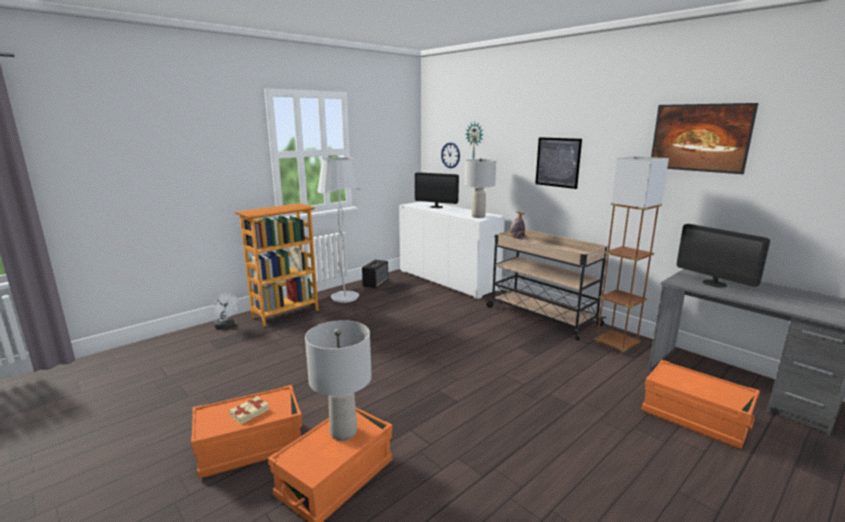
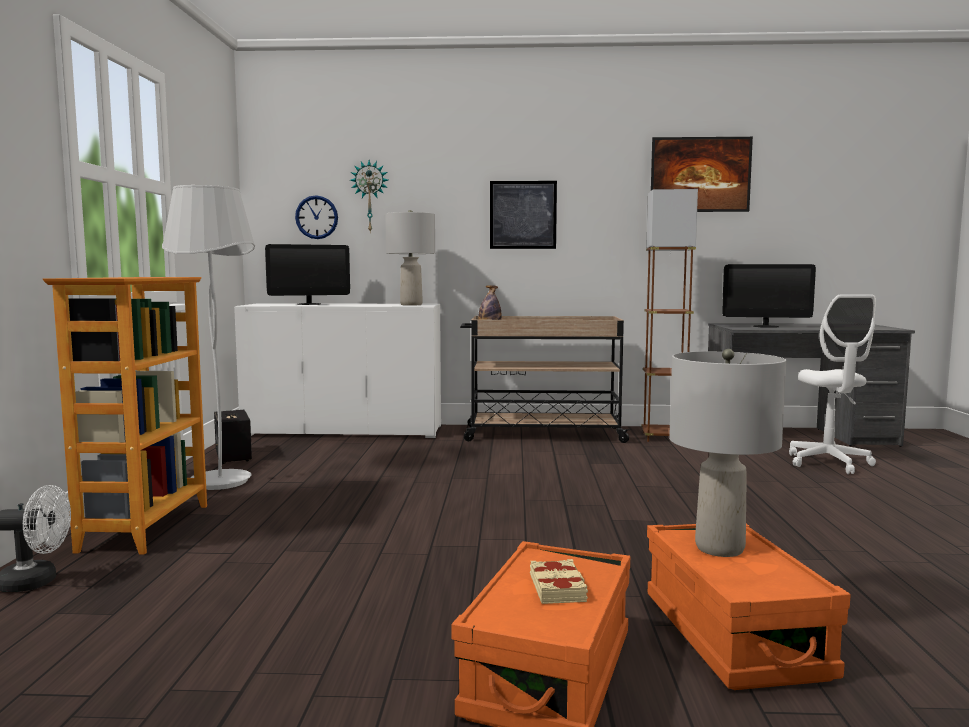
camera: 45 degrees left, 10 degrees down
(694, 418) = (828, 463): orange storage box -> white office chair

